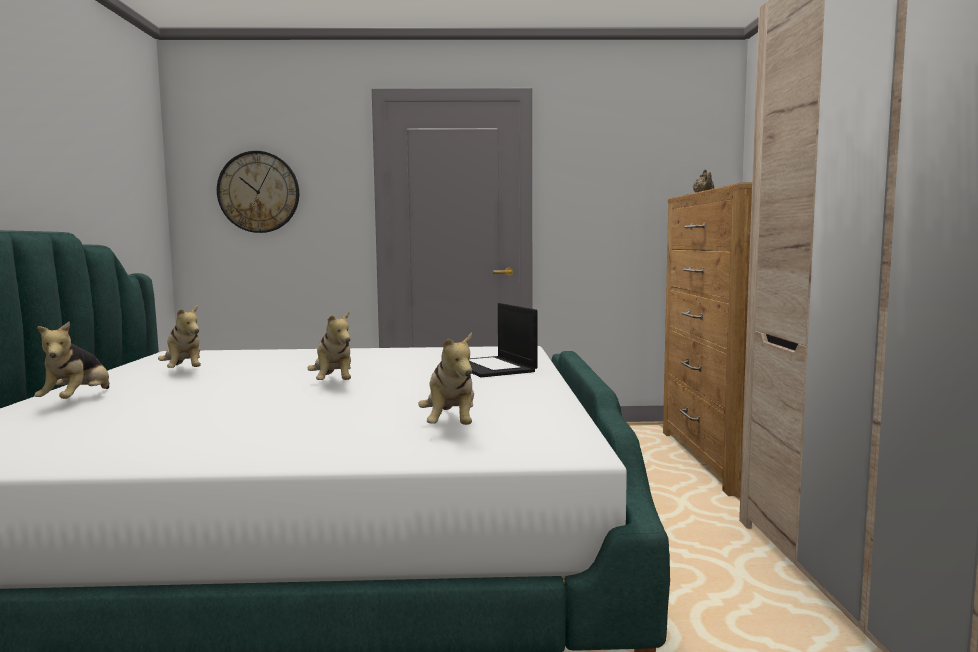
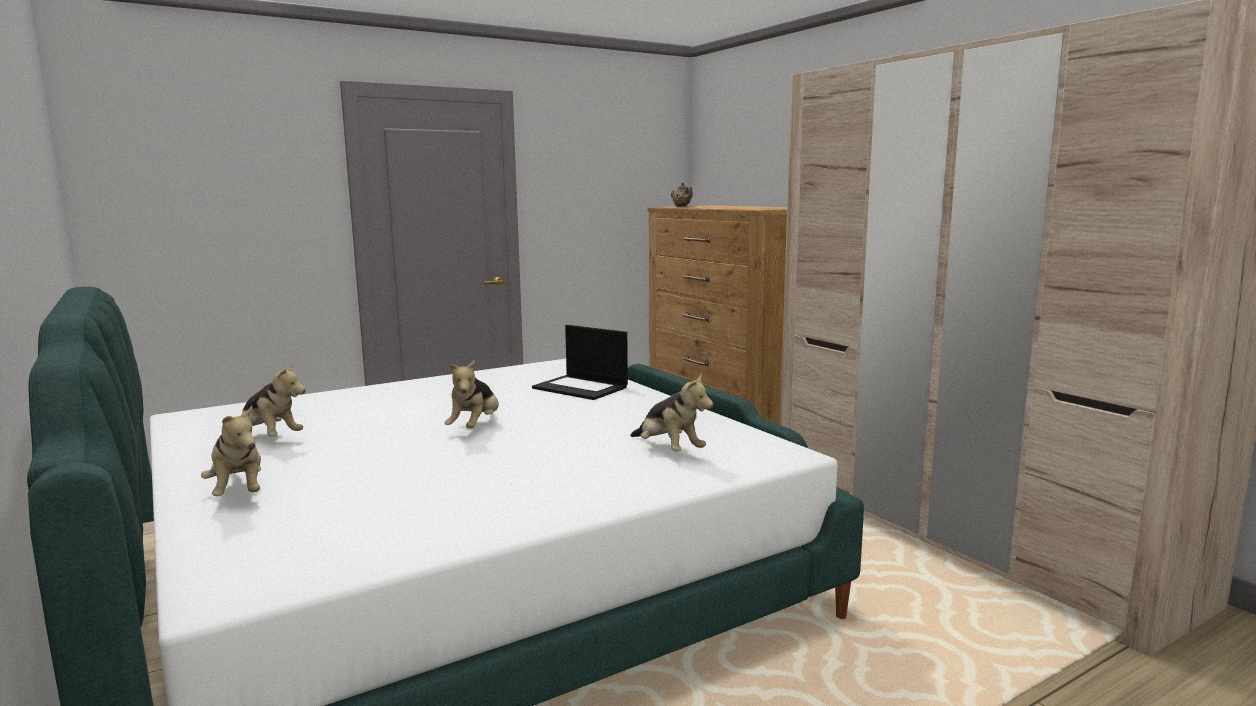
camera: 30 degrees left, 5 degrees up
(258, 192) = (202, 201): wall clock -> none
(333, 384) = (475, 427): plush toy -> plush toy turned 60 degrees clockwise

